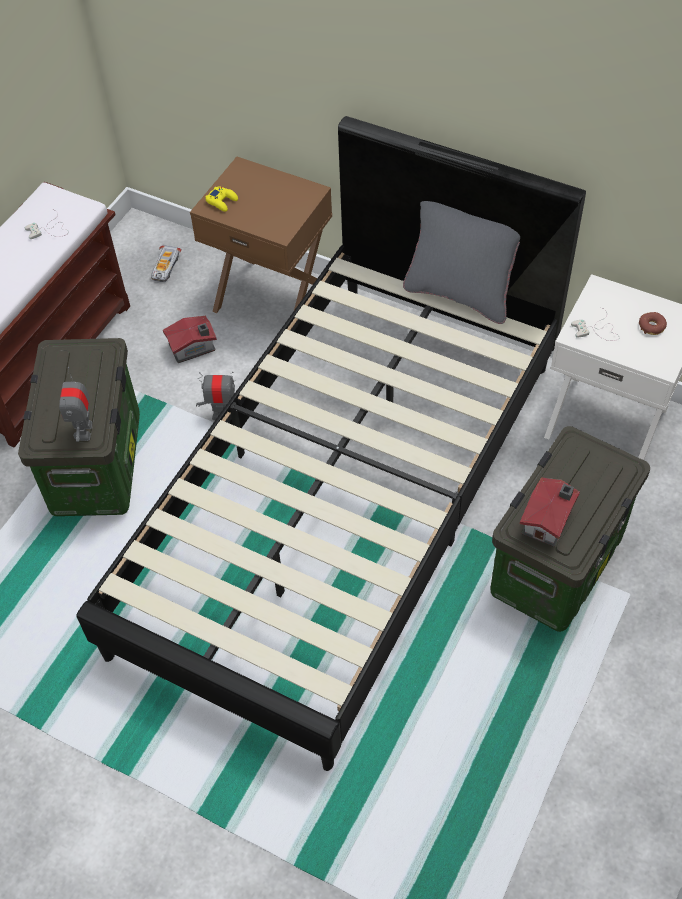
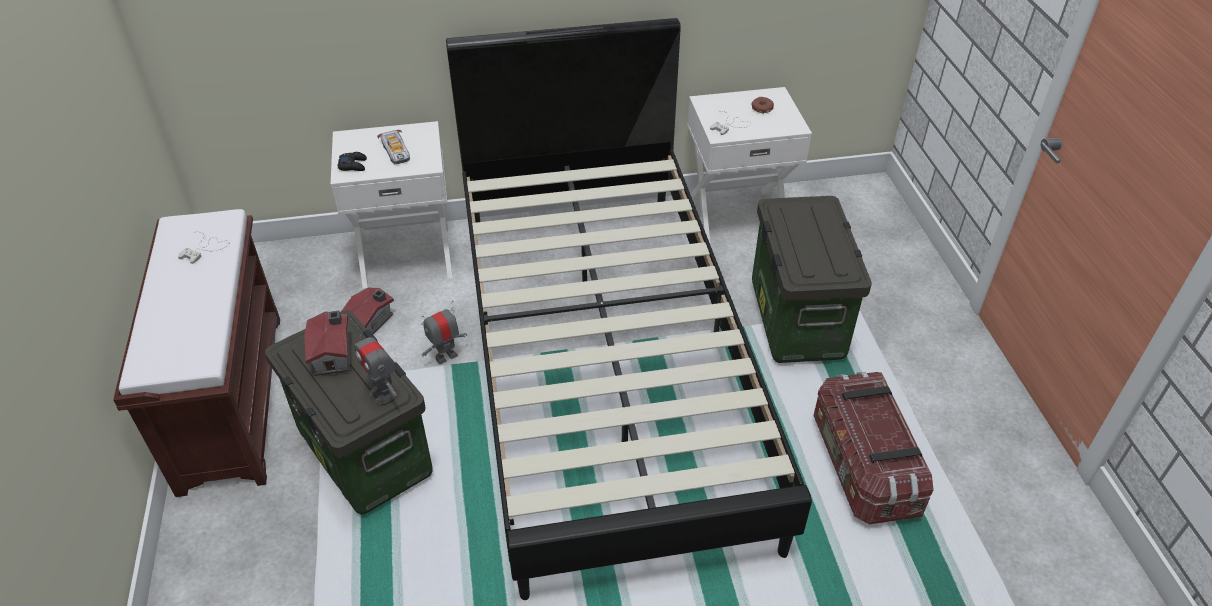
camera: 40 degrees left, 10 degrees down
(165, 267) = (286, 276): toy car -> toy car (396, 151)
(222, 201) = (353, 165): yellow game controller -> black game controller
(272, 297) = (406, 254): brown nightstand -> white nightstand
(460, 294) = (588, 164): grey pillow -> none
(473, 742) = (862, 466): none -> storage box
(549, 521) = (813, 260): toy house -> toy house (334, 354)

